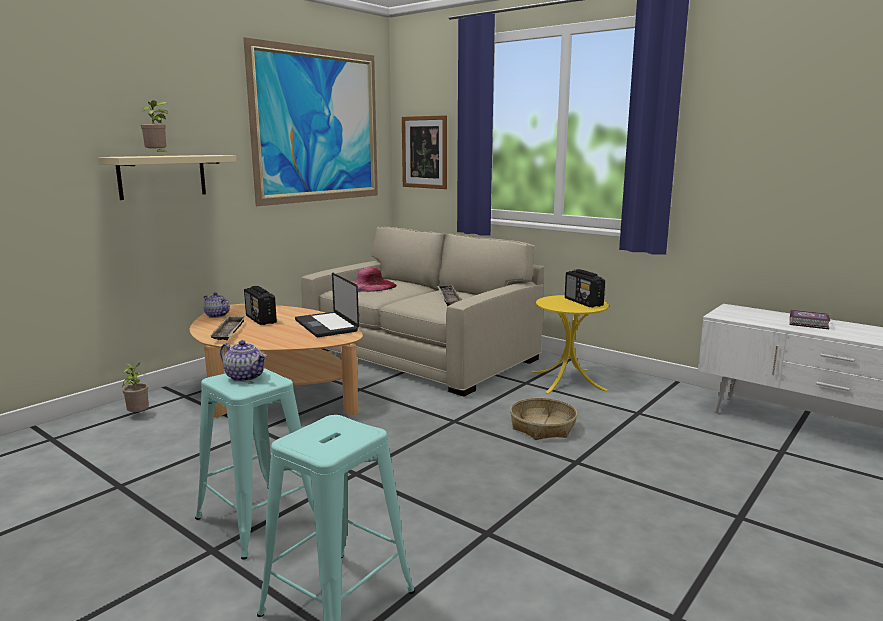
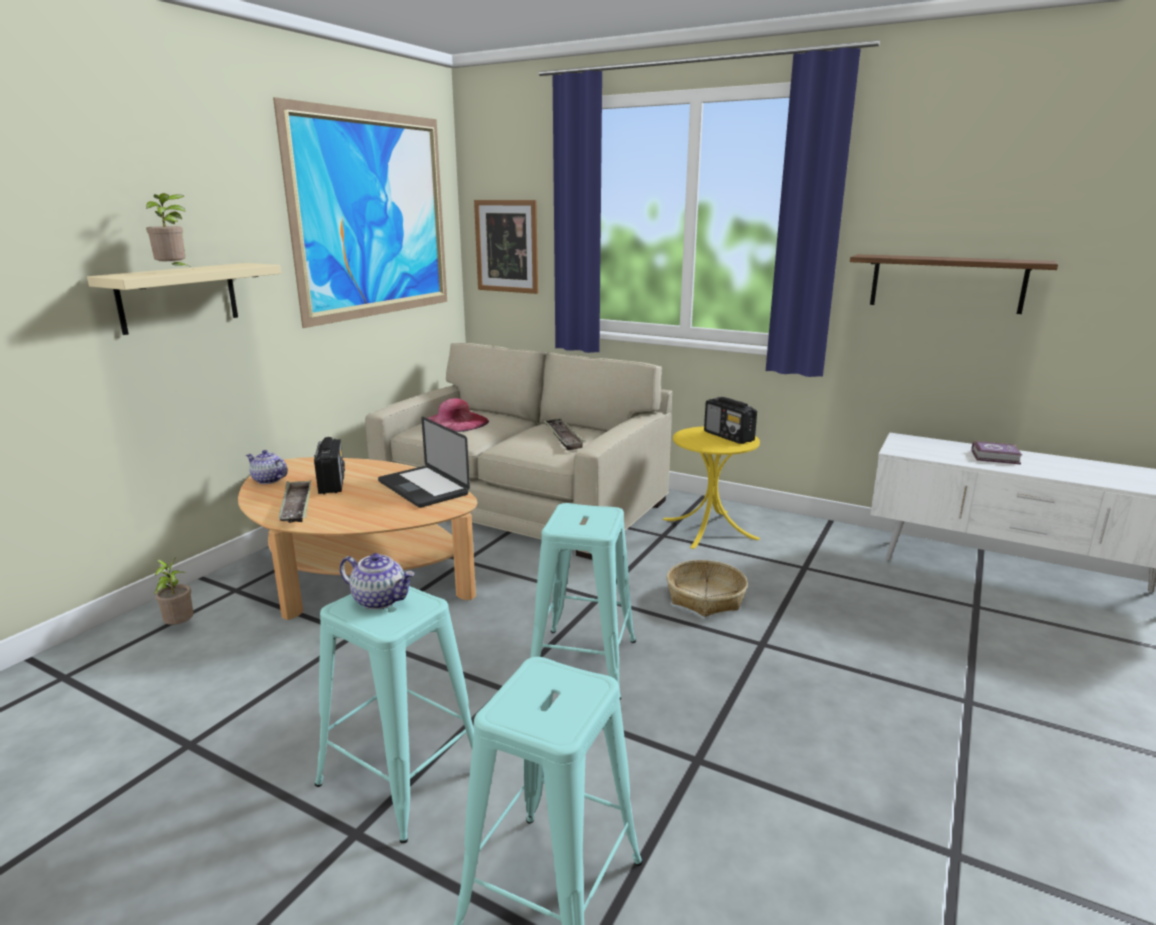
camera: 10 degrees left, 5 degrees up
(261, 319) = (332, 483): radio -> radio turned 150 degrees counterclockwise
(423, 462) = (583, 663): none -> turquoise stool
(769, 175) = (946, 283): none -> shelf

